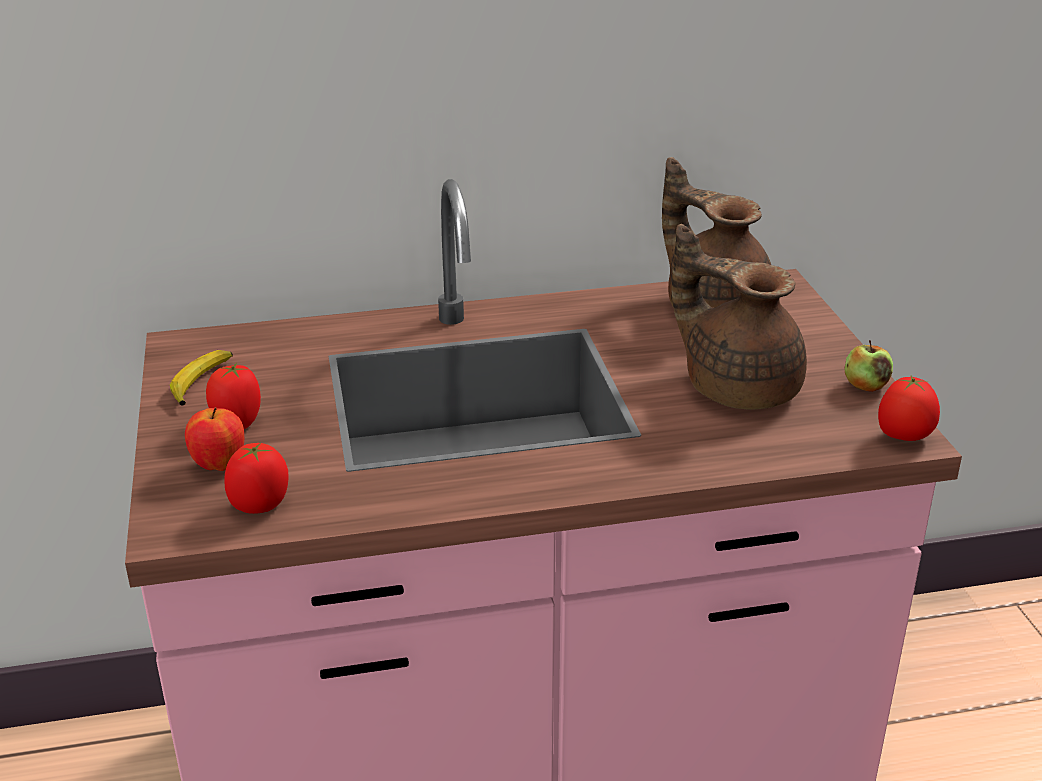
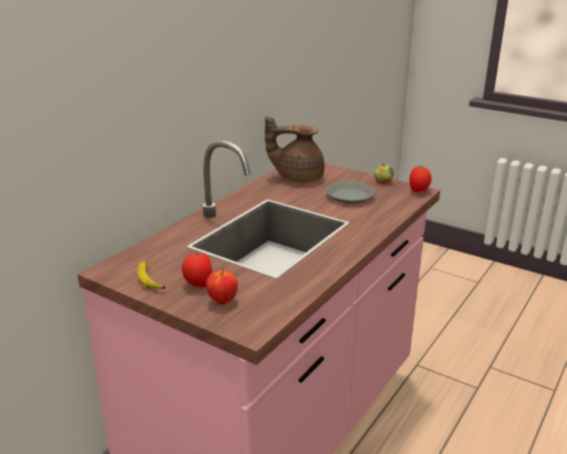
camera: 45 degrees left, 5 degrees down
(260, 505) = (268, 304): tomato -> none
(738, 386) = (349, 196): brown teapot -> grey plate

